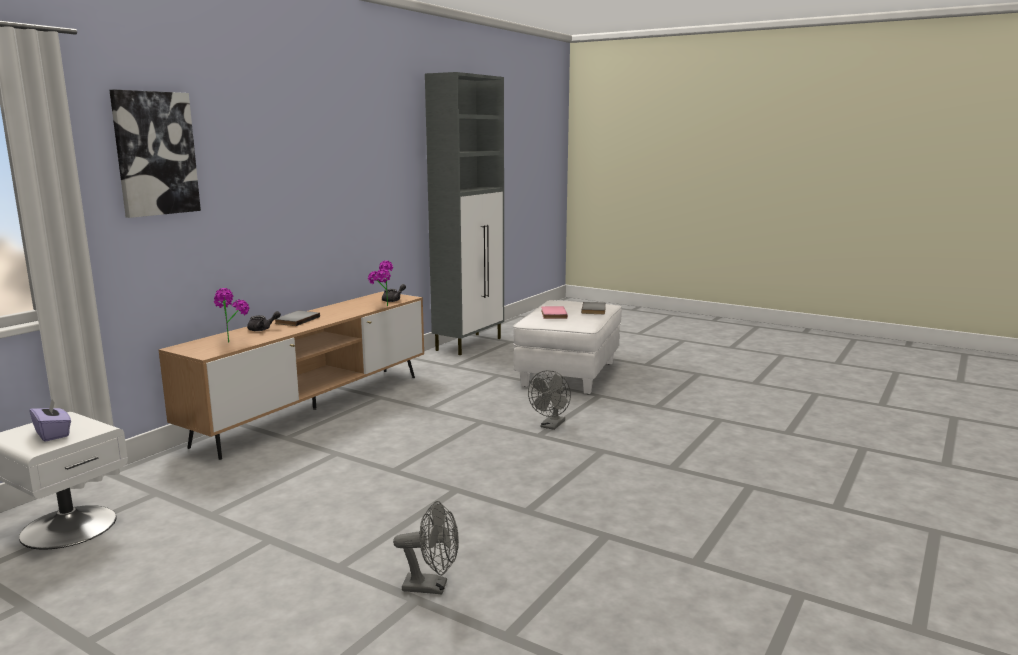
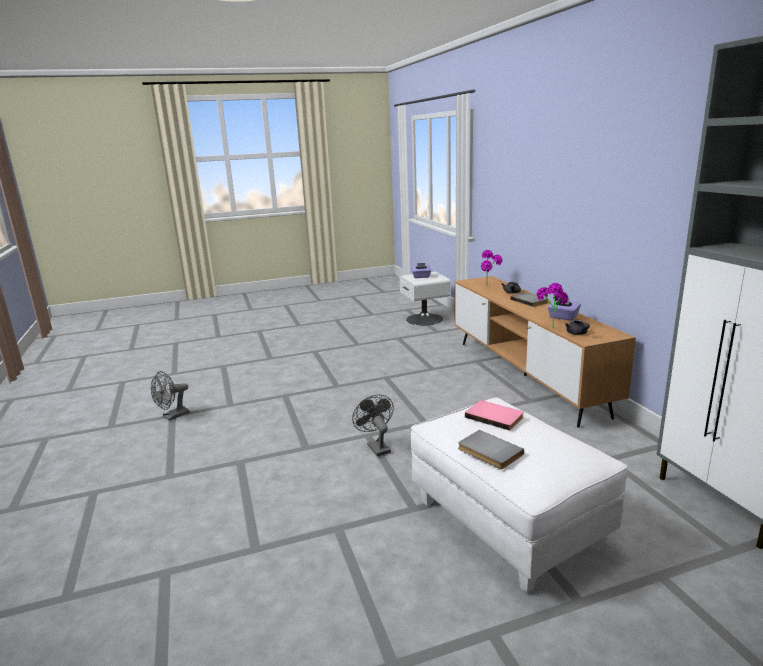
camera: 130 degrees right, 5 degrees up
(155, 153) = (507, 158): picture -> none
(349, 307) = (562, 317): none -> purple tissue box
(432, 587) = (271, 362): grey fan -> grey fan (172, 416)

